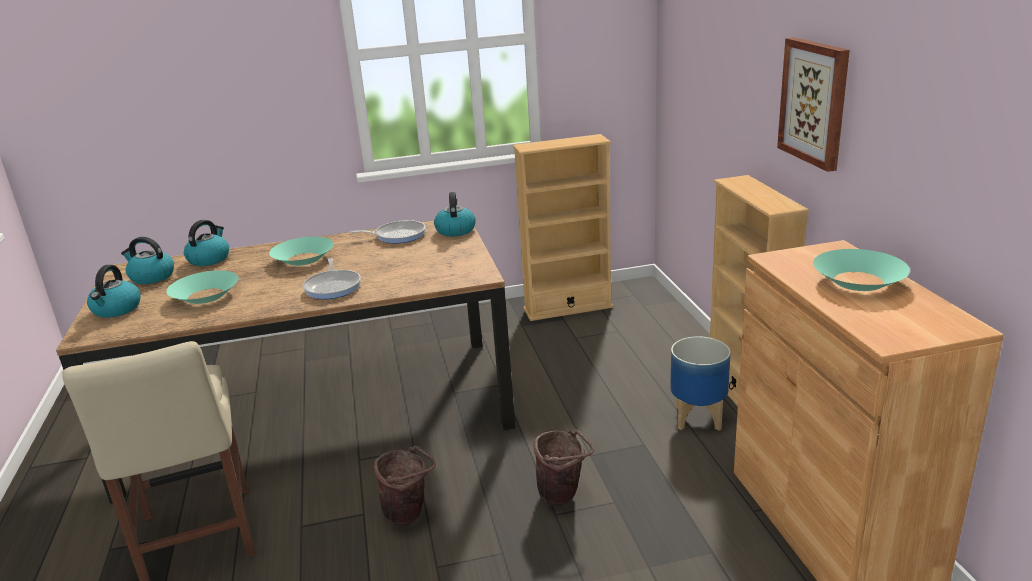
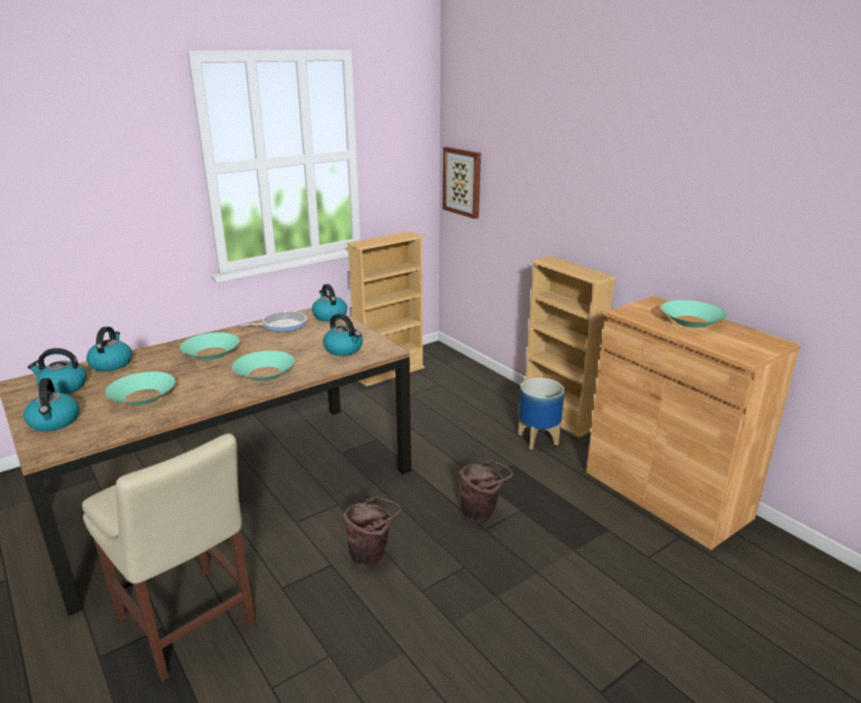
camera: 25 degrees left, 0 degrees up
(333, 286) = (265, 373): frying pan -> turquoise bowl
(435, 270) = (344, 349): none -> kettle
(814, 102) = (619, 201): picture -> picture (462, 182)

